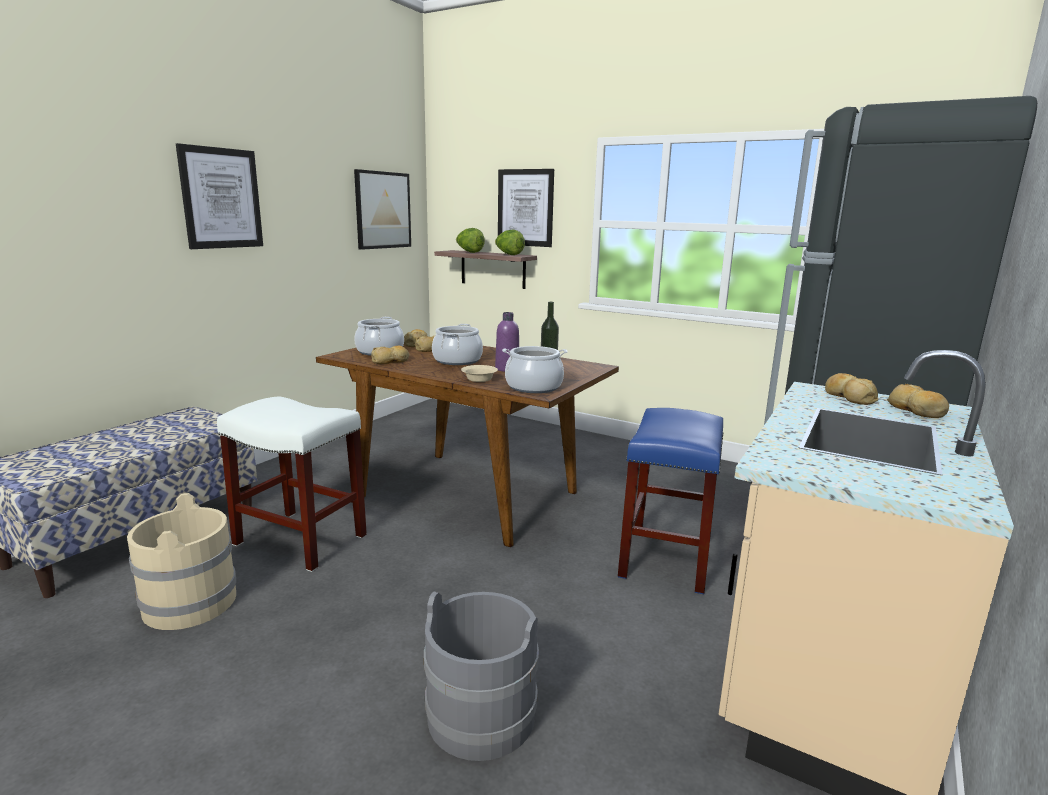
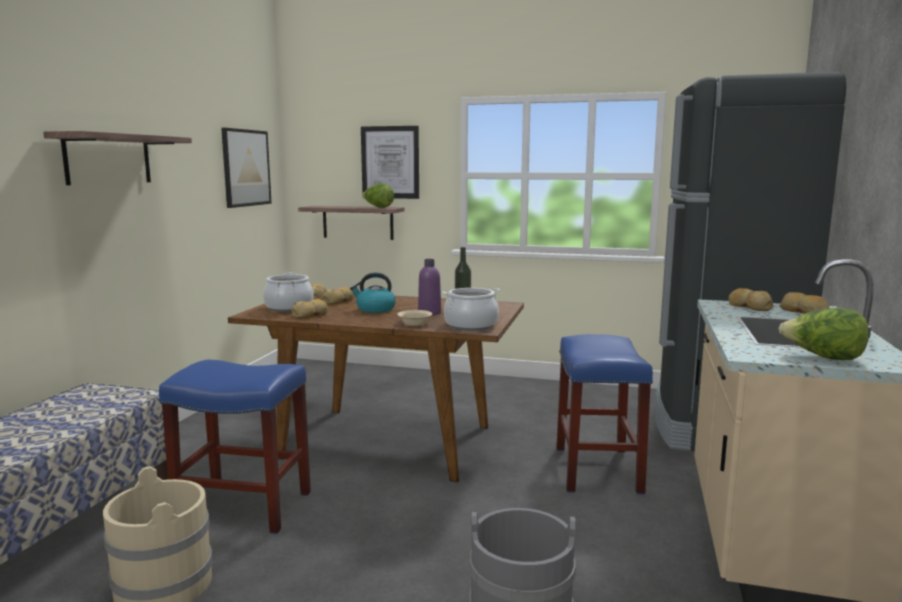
camera: 15 degrees left, 5 degrees down
(221, 198) = (108, 159): picture -> shelf
(299, 540) = (242, 507): white stool -> blue stool
(457, 360) = (375, 309): cooking pot -> kettle
(469, 252) = (335, 206): lettuce -> lettuce (823, 358)

